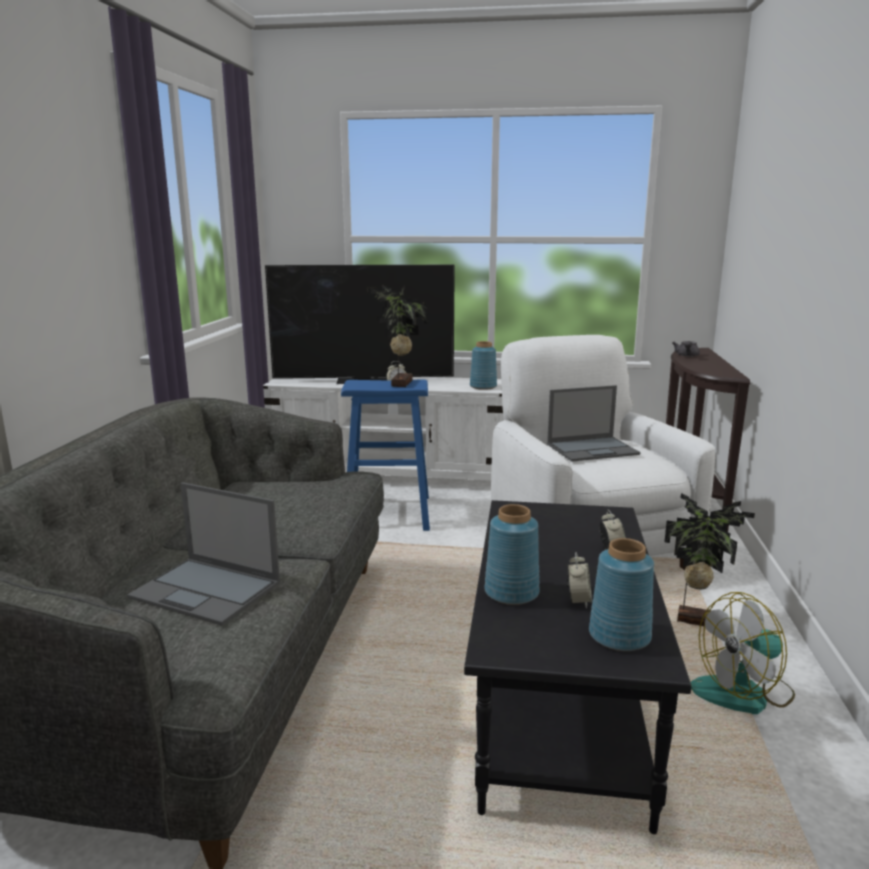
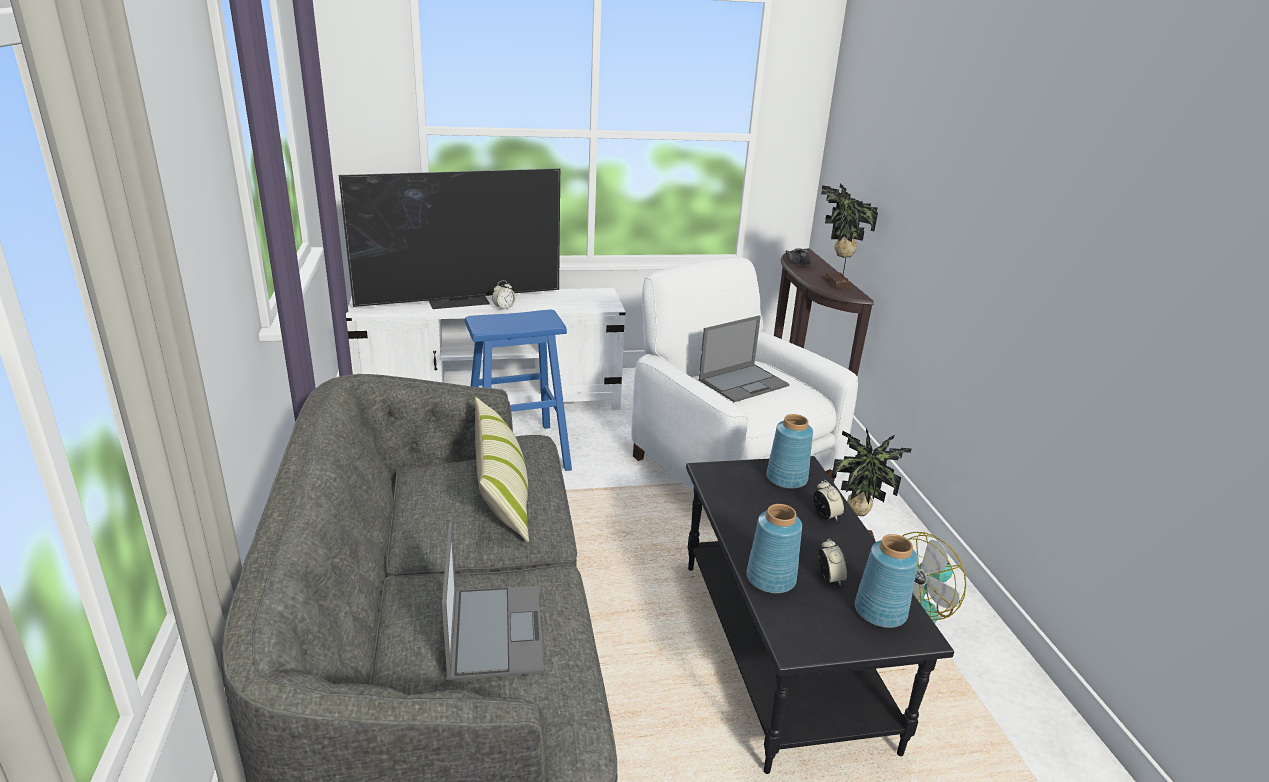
camera: 20 degrees left, 10 degrees up
(207, 590) = (494, 630): laptop -> laptop turned 105 degrees counterclockwise
(299, 502) = (502, 493): none -> pillow
(399, 383) = (530, 319): potted plant -> potted plant (835, 284)
(483, 386) = (597, 302): blue vase -> blue vase (787, 478)

